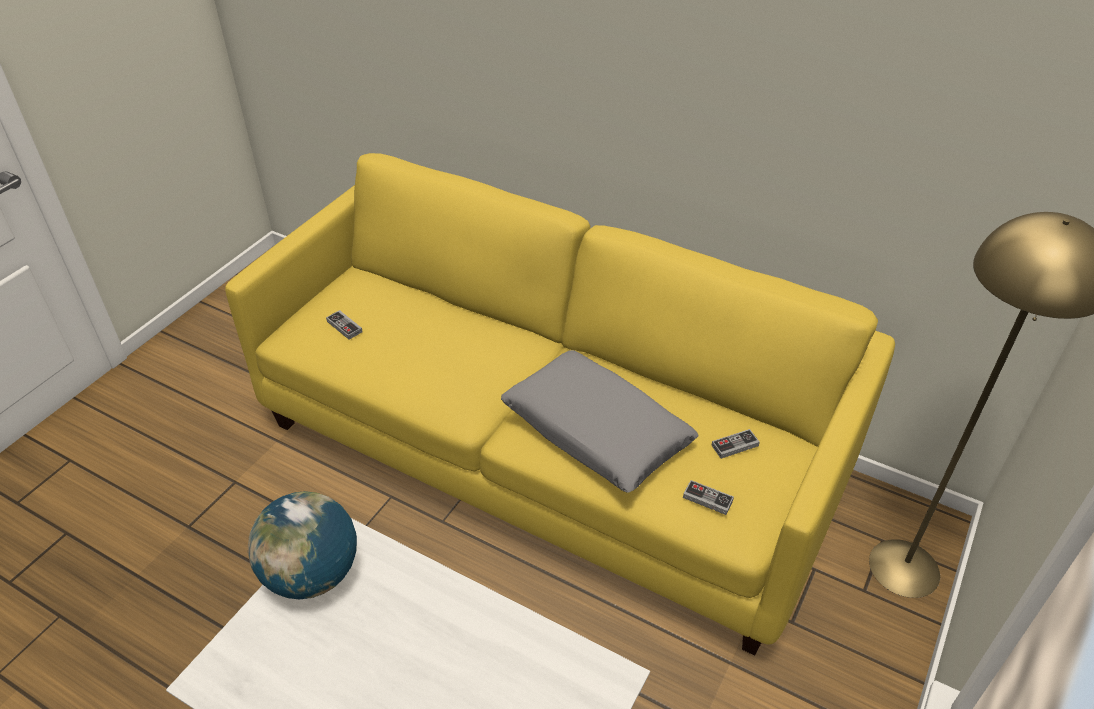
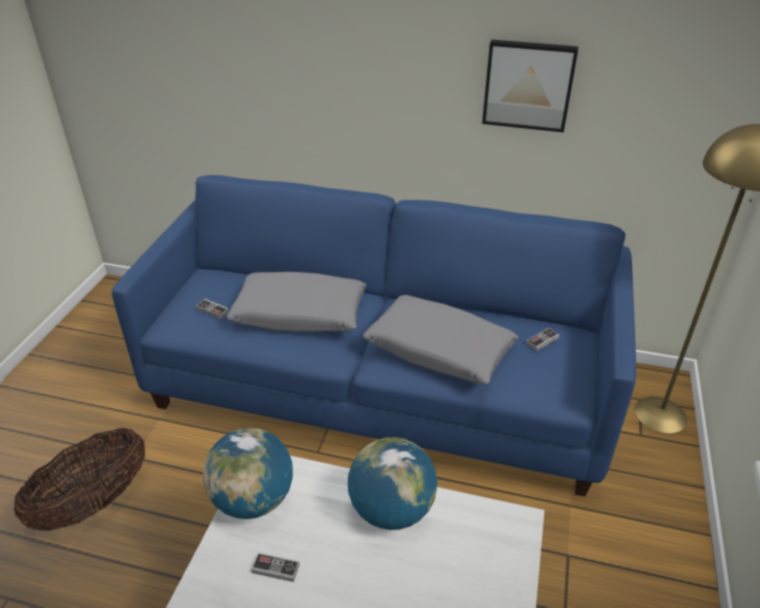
camera: 15 degrees left, 5 degrees down
(177, 526) = (94, 503): none -> basket
(444, 350) = (299, 314): none -> grey pillow
(464, 625) = (391, 509): none -> globe
(549, 450) = (381, 384): yellow sofa -> blue sofa
(707, 499) = (539, 380): game controller -> game controller (275, 569)
(775, 100) = (528, 85): none -> picture

